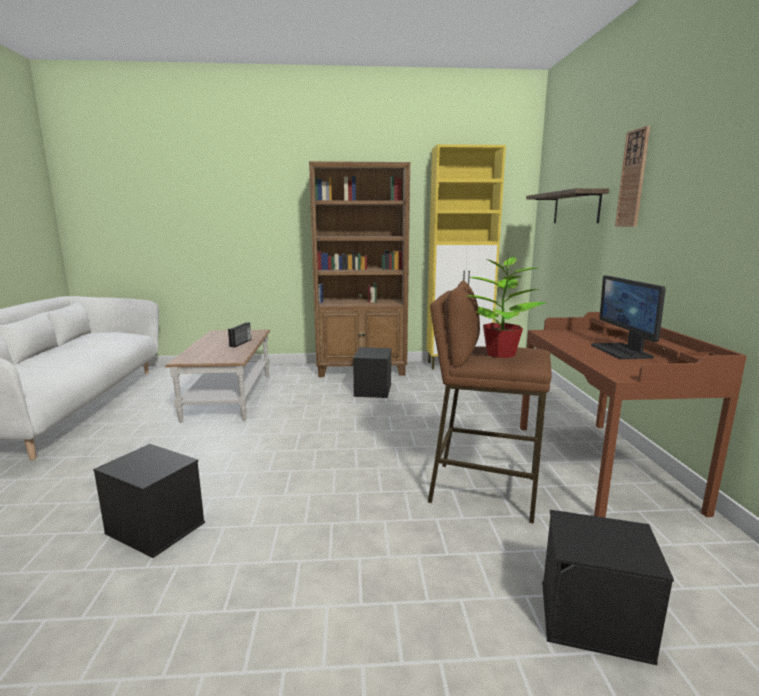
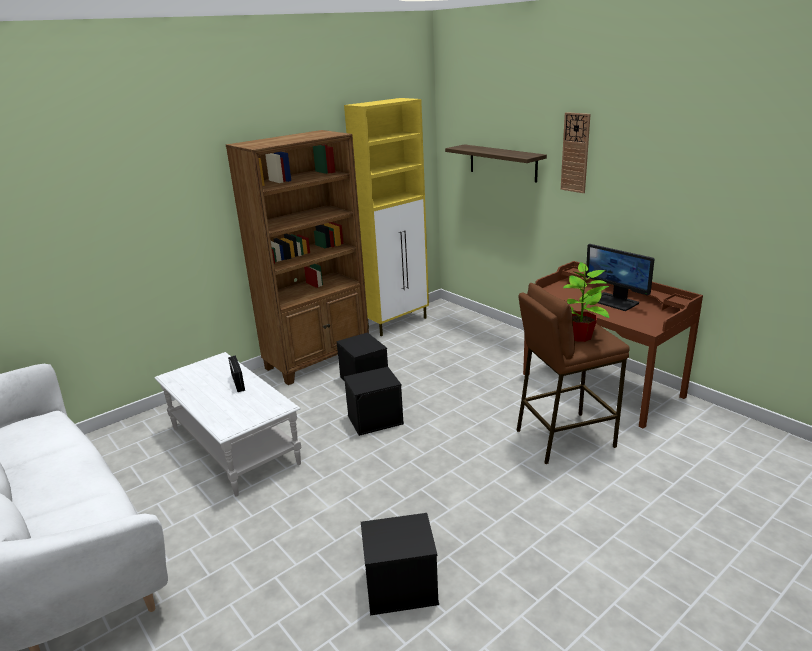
camera: 35 degrees left, 10 degrees up
(229, 396) = (234, 445): brown coffee table -> white coffee table
(595, 619) = (700, 487): black storage box -> black storage box (375, 419)

